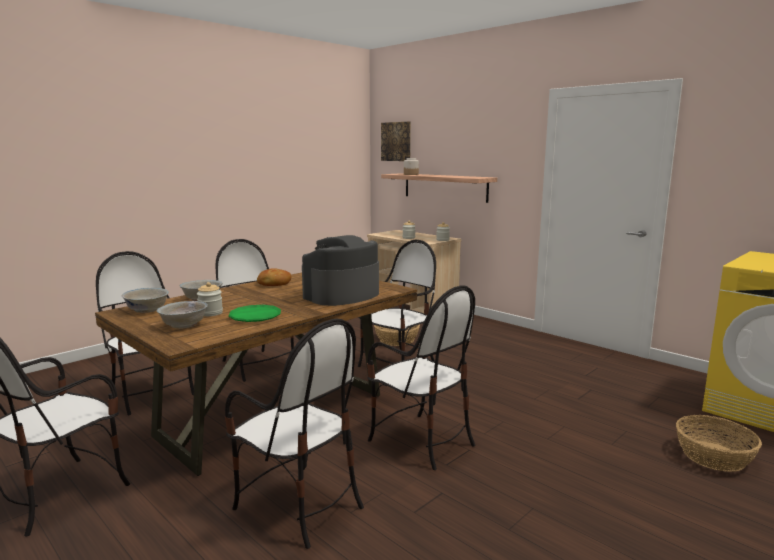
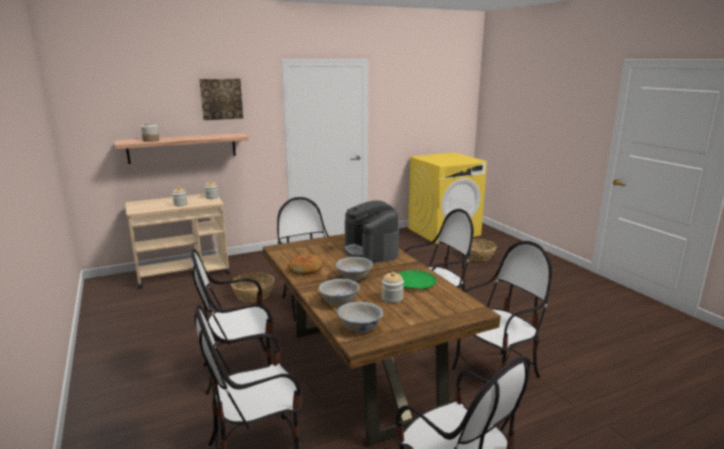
camera: 70 degrees left, 5 degrees up
(184, 325) = (423, 309): white bowl -> white bowl (354, 277)
(396, 141) = (101, 105): picture -> picture (221, 99)

